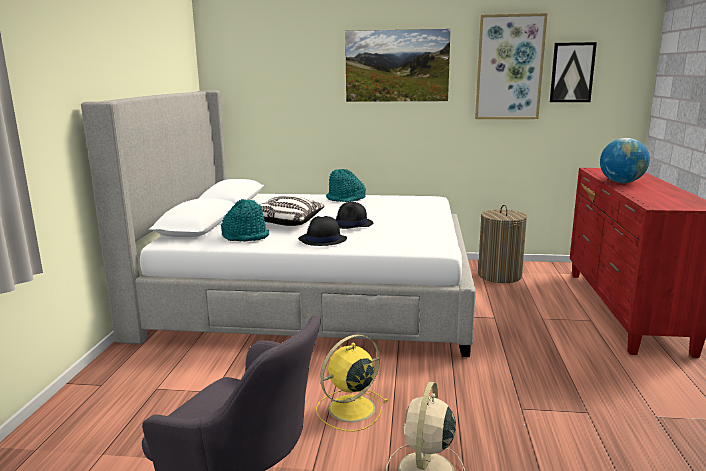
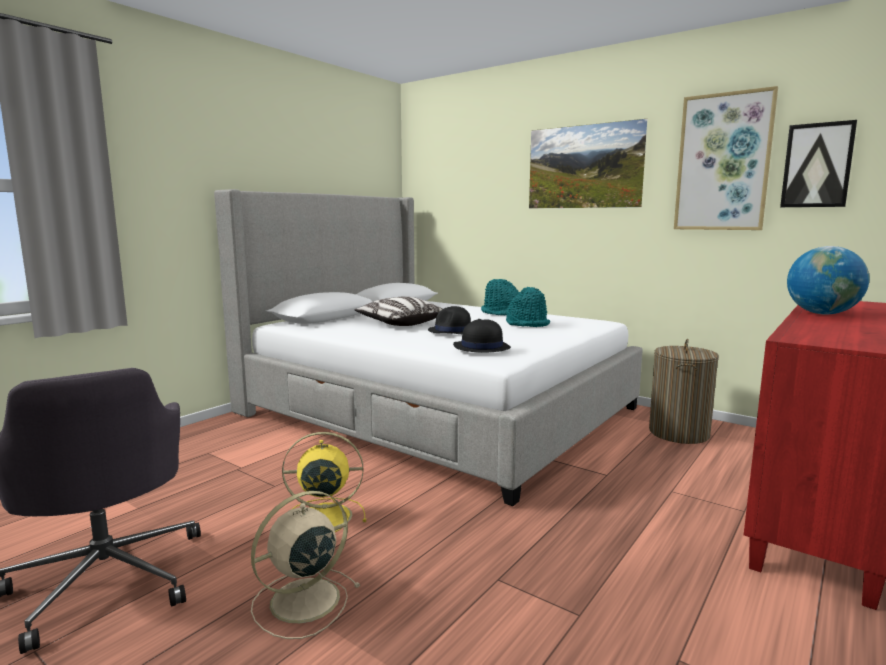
camera: 30 degrees right, 5 degrees down
(246, 236) = (342, 329): turquoise hat -> turquoise hat (527, 324)
(322, 240) = (398, 339): black hat -> black hat (481, 347)

